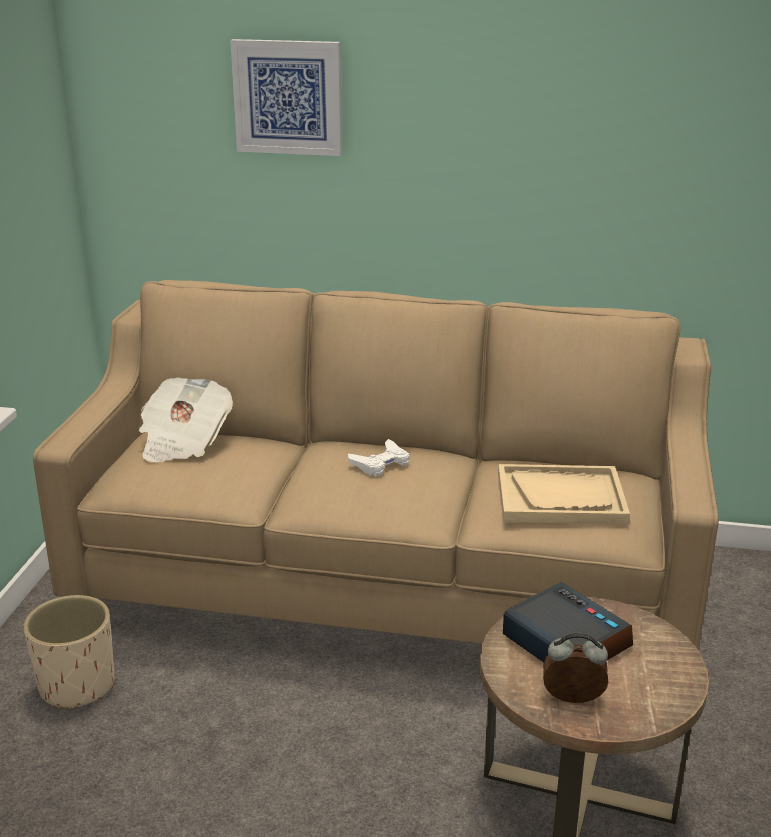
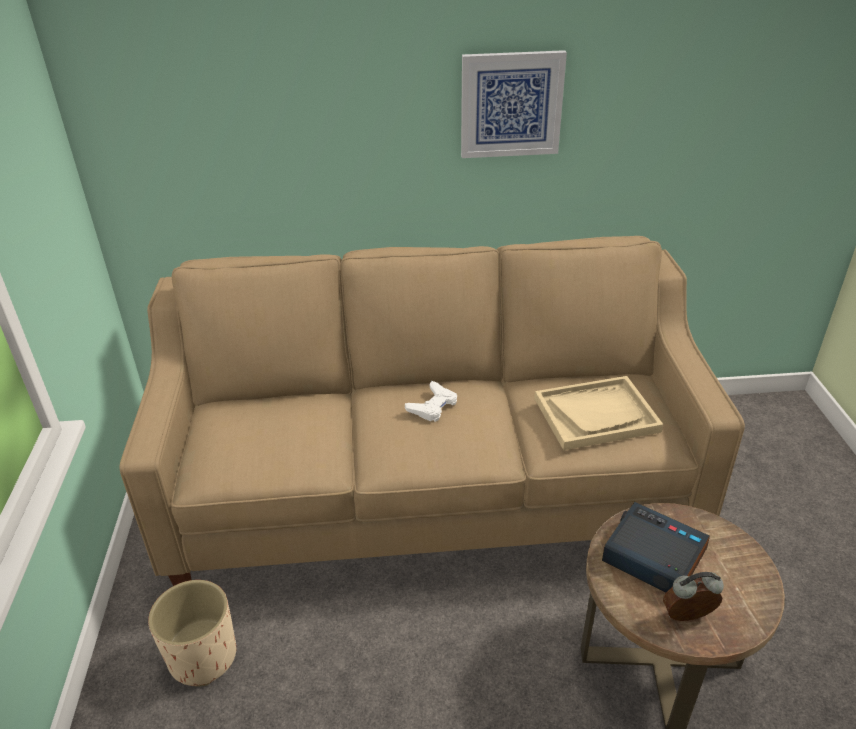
camera: 15 degrees left, 10 degrees up
(183, 441) = (246, 414): newspaper -> none
(288, 97) = (288, 73): picture -> picture (511, 104)

